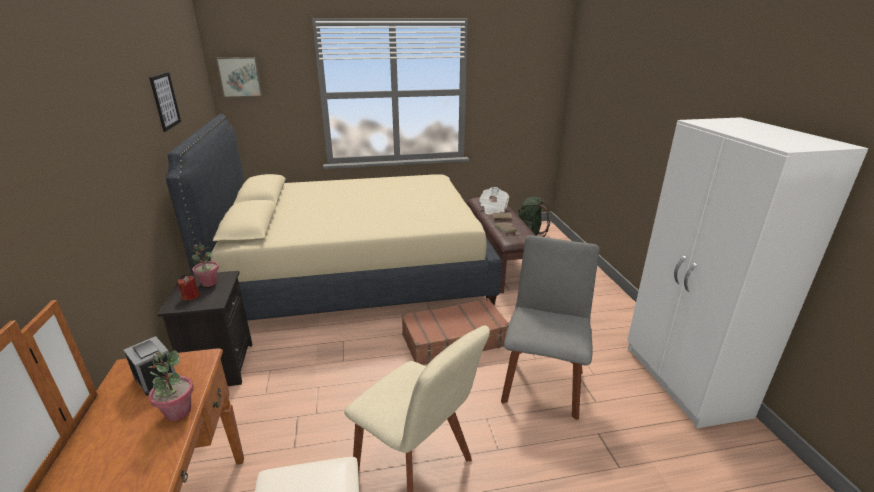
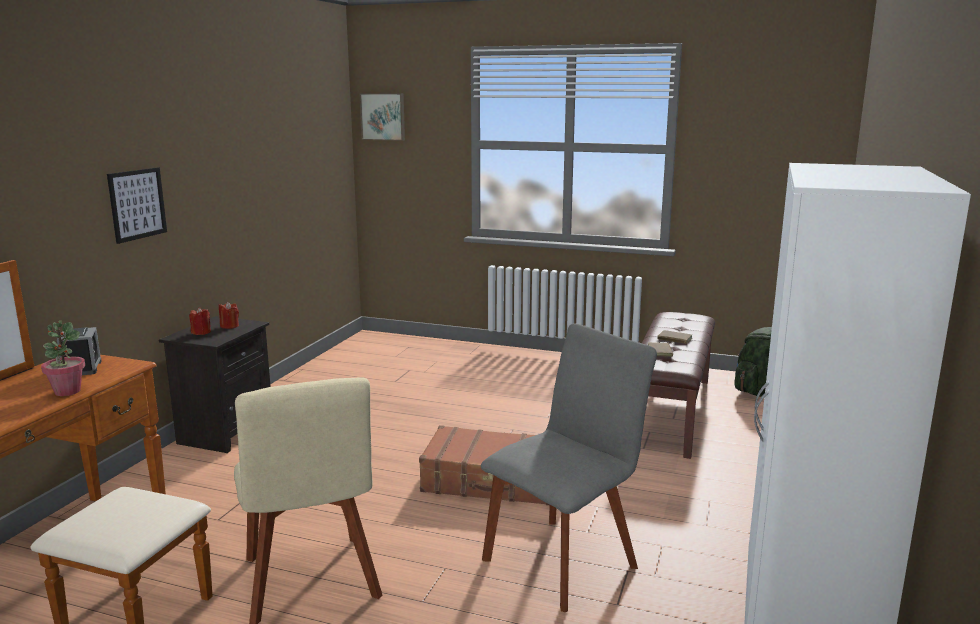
camera: 30 degrees right, 10 degrees down
(165, 101) = (254, 127): picture -> picture (137, 204)
(209, 283) = (229, 326): potted plant -> red candle
(356, 273) = (456, 384): beige bed -> none
(493, 209) = (675, 327): newspaper -> none

